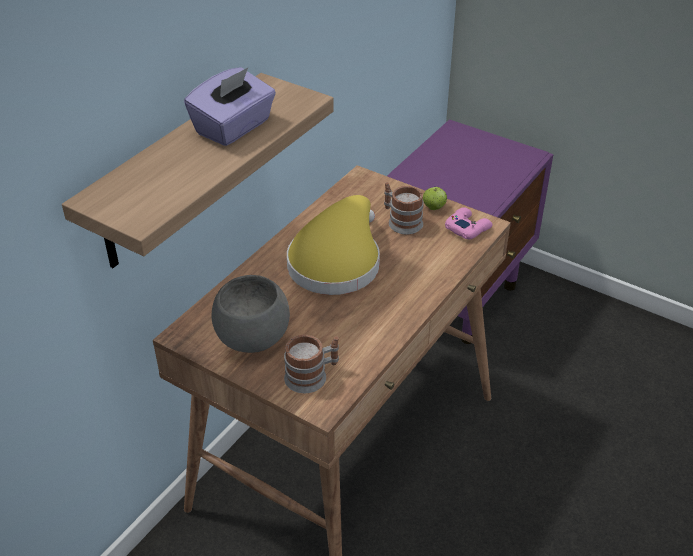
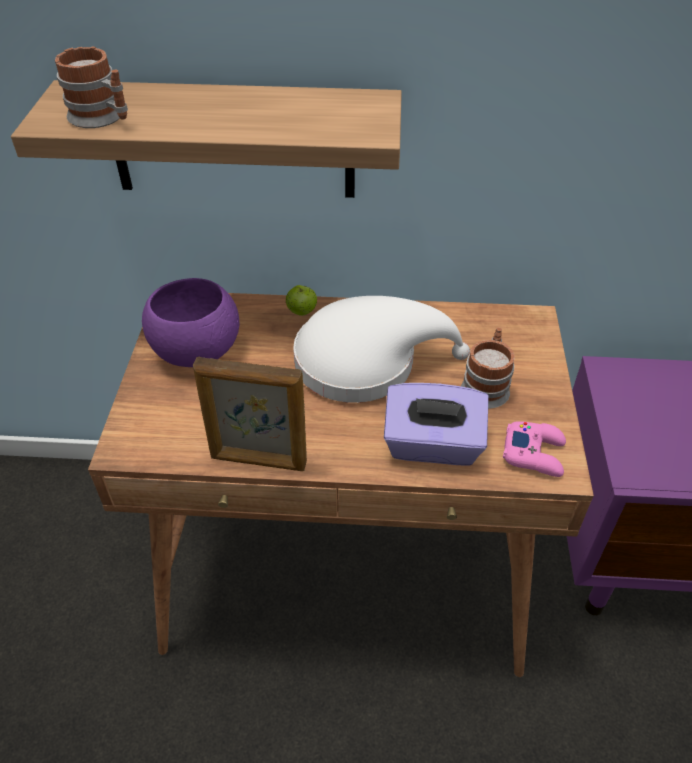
camera: 60 degrees right, 5 degrees up
(234, 128) = (263, 112): purple tissue box -> purple tissue box (432, 446)
(251, 339) = (196, 351): grey bowl -> purple bowl
(312, 376) = (166, 420): mug -> mug (102, 118)
(337, 261) = (365, 361): yellow hat -> white hat
(387, 342) = (258, 461): none -> picture frame
(434, 207) = (543, 404): apple -> apple (302, 312)

